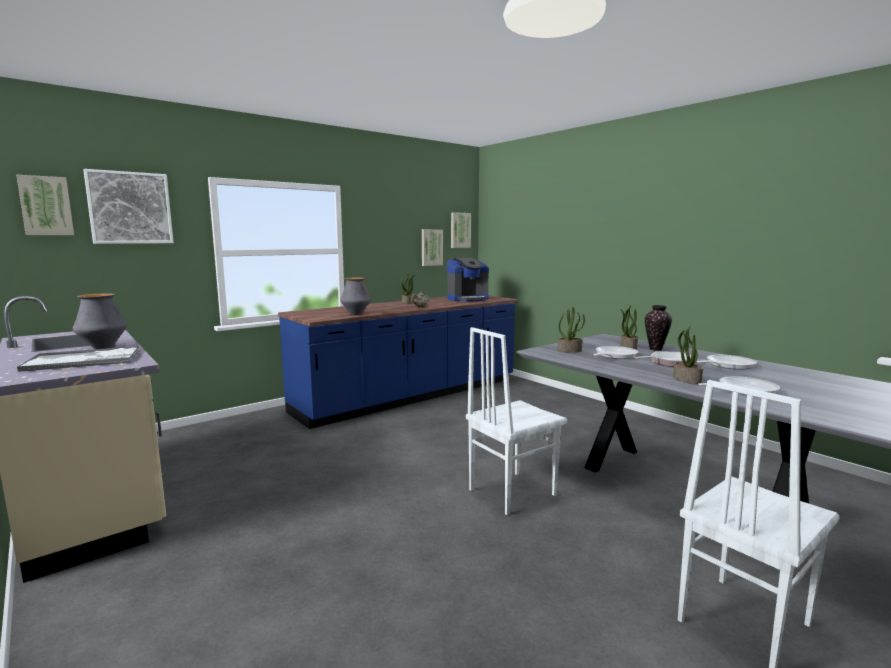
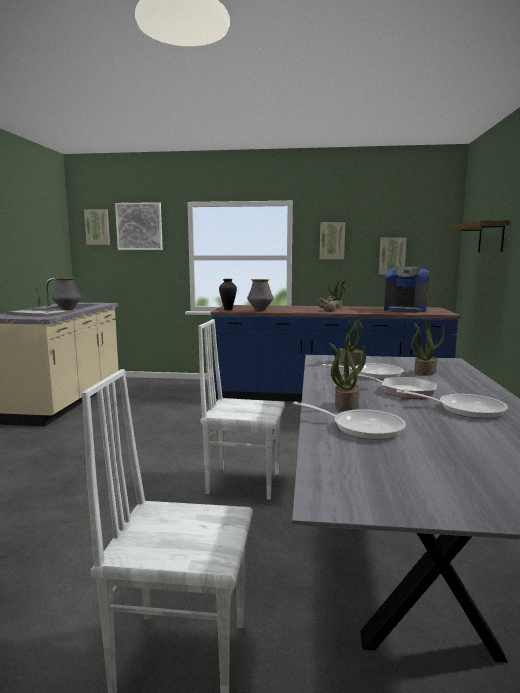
camera: 45 degrees right, 0 degrees up
(460, 230) = (432, 238): picture -> picture (332, 241)
(535, 232) = (491, 237): none -> shelf
(656, 349) = (451, 380): vase -> vase (228, 309)

